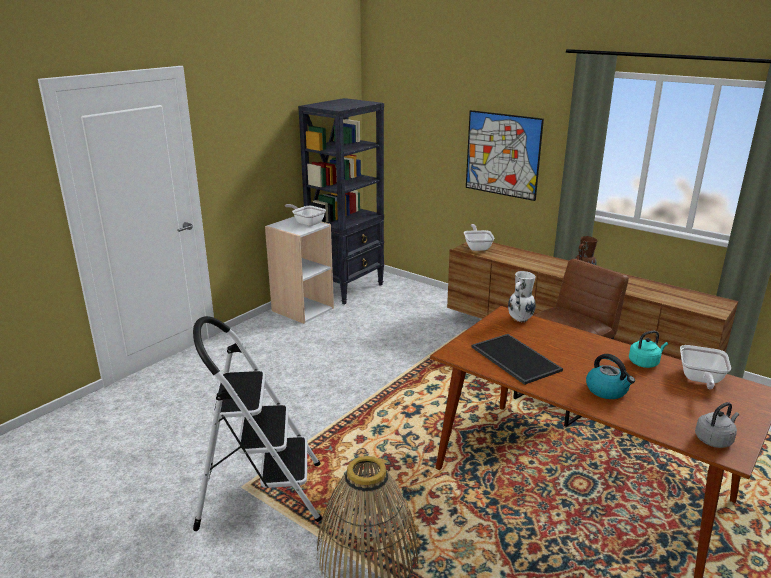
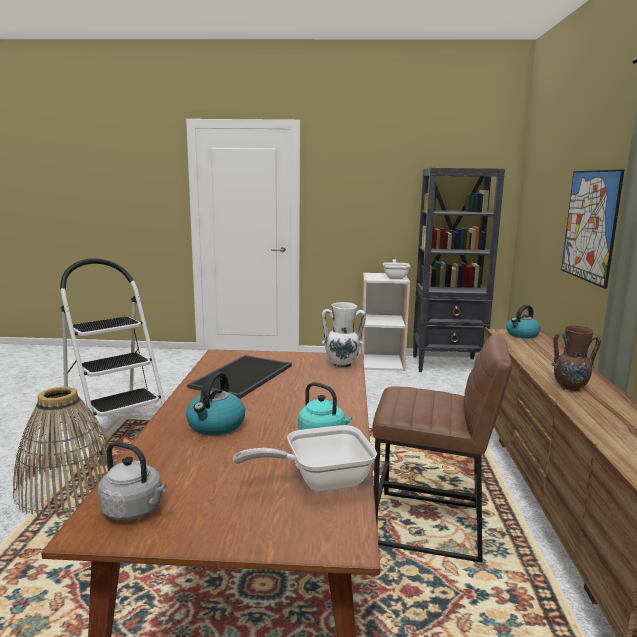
camera: 55 degrees right, 10 degrees down
(477, 247) = (522, 335): frying pan -> kettle

